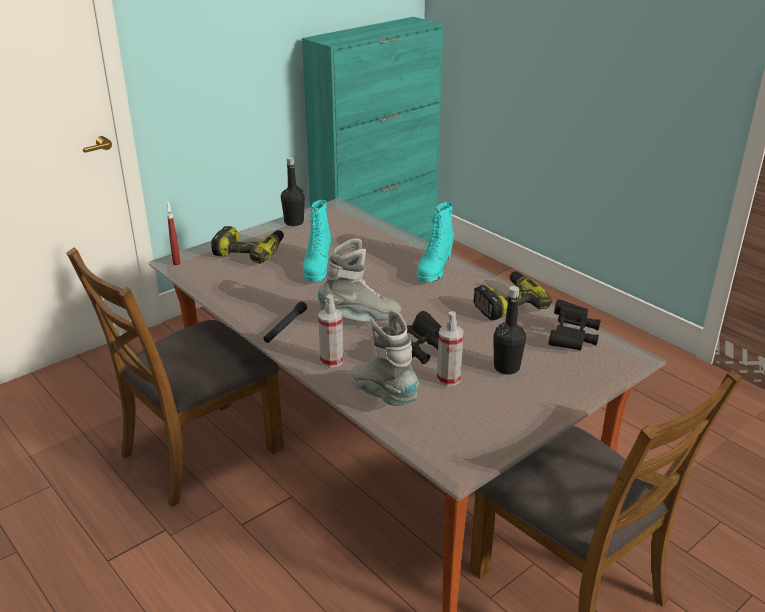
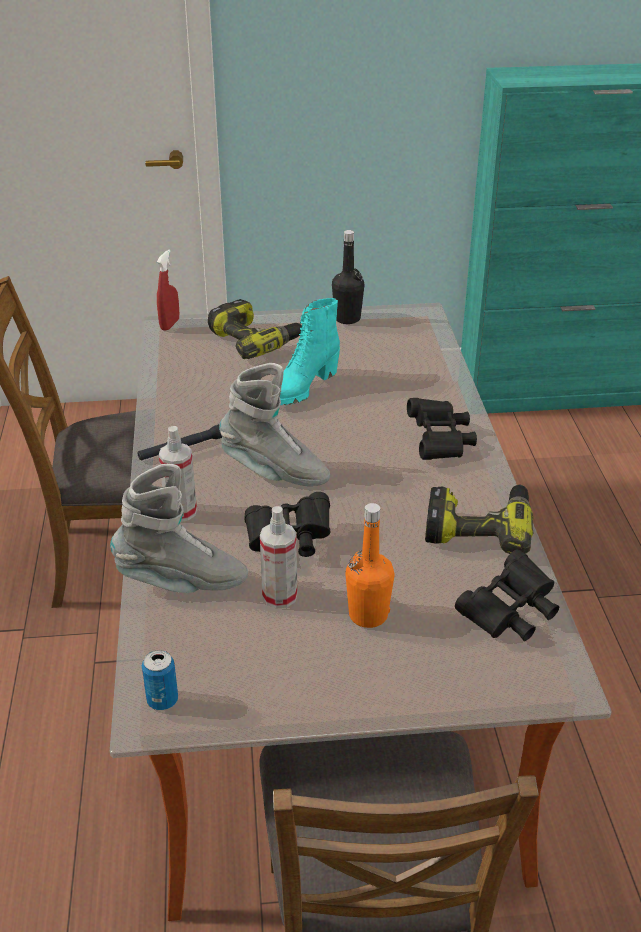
camera: 35 degrees right, 5 degrees up
(383, 395) = (182, 582): grey boot -> grey boot turned 90 degrees clockwise
(434, 269) = (440, 442): turquoise boot -> black binoculars
(454, 457) = (162, 700): none -> can
(506, 367) = (368, 615): black bottle -> orange bottle

